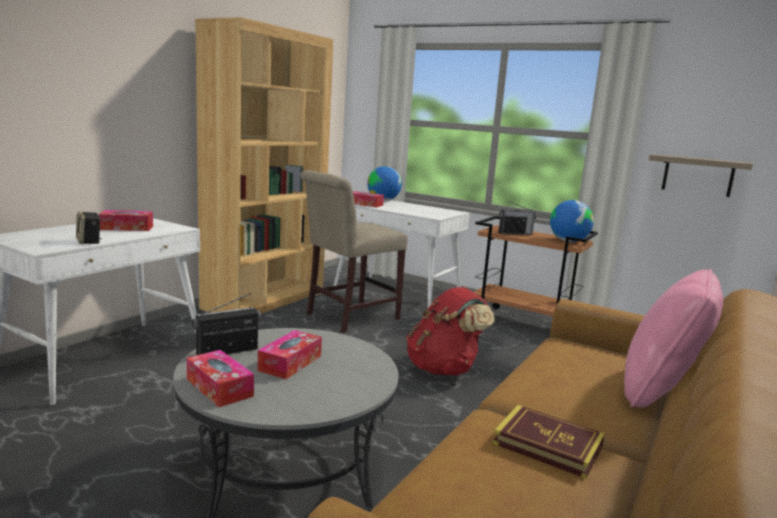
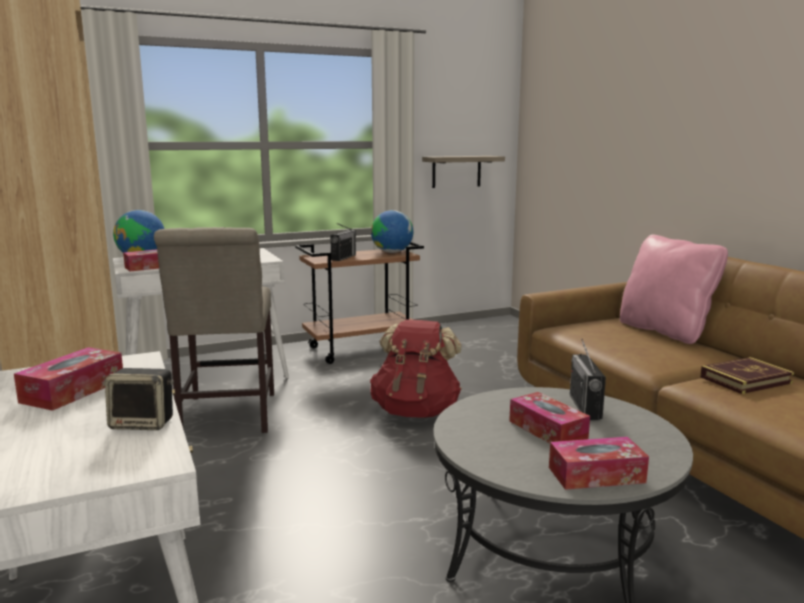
camera: 55 degrees left, 0 degrees up
(227, 351) = (494, 455): radio -> radio (585, 407)

